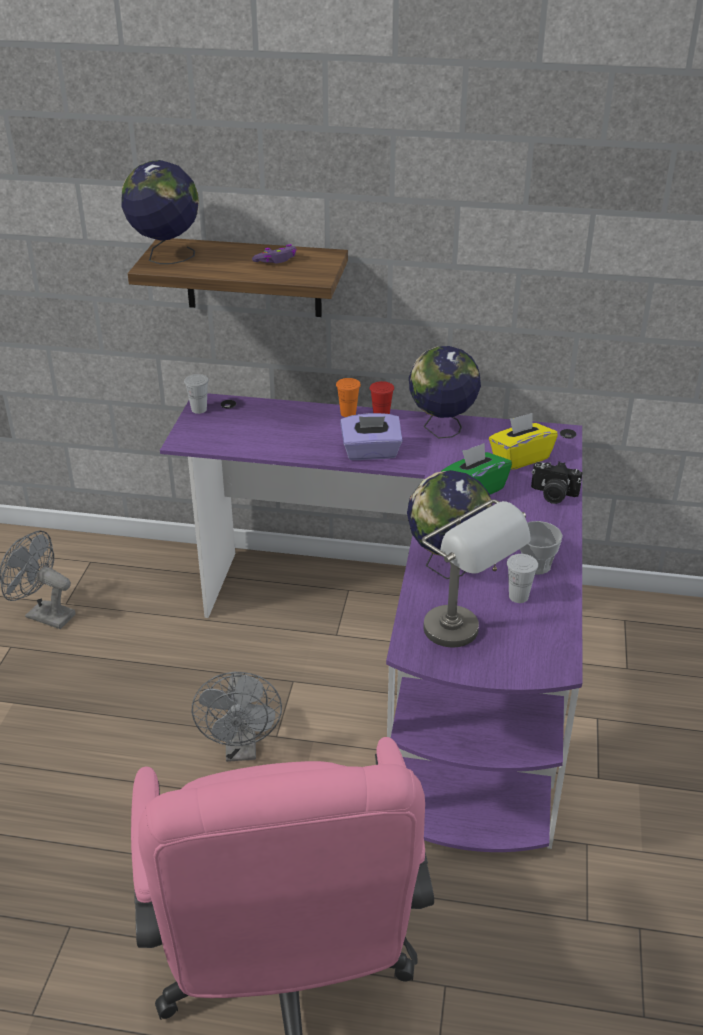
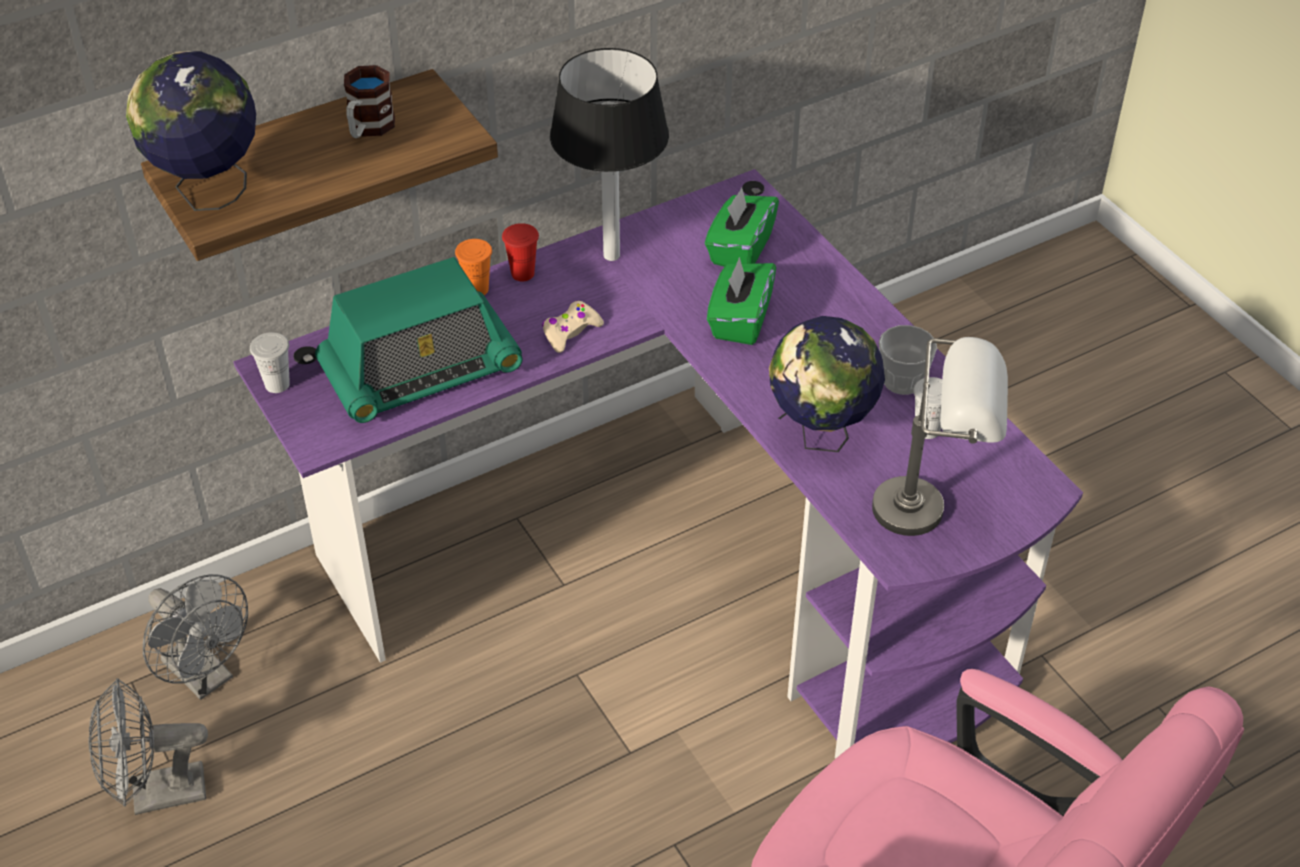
camera: 40 degrees left, 10 degrees up
(241, 749) = (609, 794): grey fan -> grey fan (205, 677)
(272, 435) = (421, 371): none -> radio
(276, 260) = (368, 129): purple game controller -> mug
(371, 453) = (570, 332): purple tissue box -> beige game controller
(441, 429) = (613, 255): globe -> table lamp
(520, 458) = (740, 249): yellow tissue box -> green tissue box
(553, 495) = (825, 281): camera -> none

